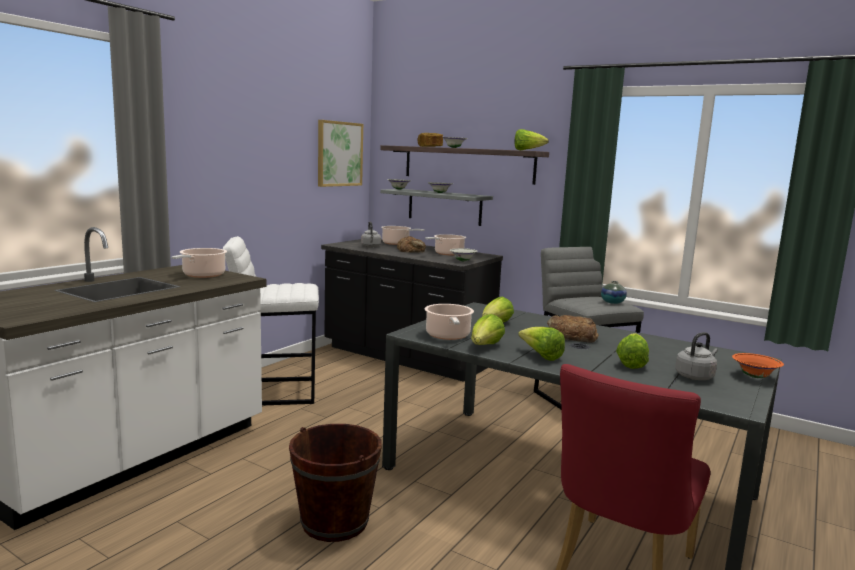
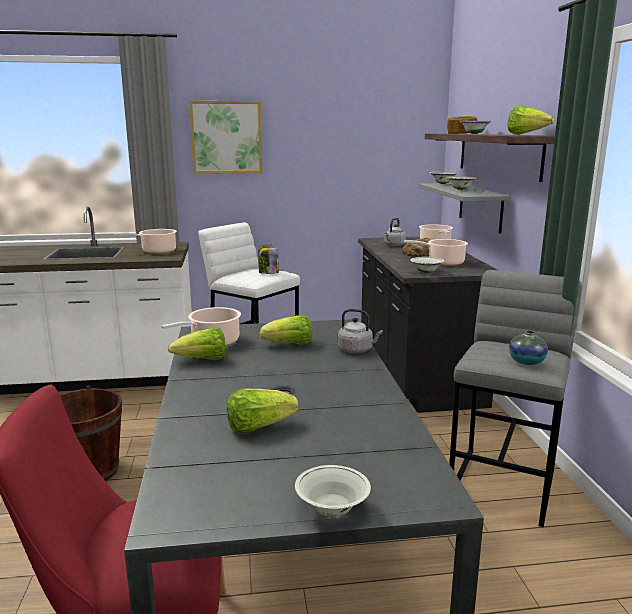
camera: 50 degrees right, 5 degrees up
(297, 285) = (268, 273): none -> jar
(339, 154) = (393, 144): picture -> picture (226, 137)
(541, 356) = (210, 385): lettuce -> none
(571, 335) = (314, 378): bread -> none
(695, 376) = (264, 471): grey kettle -> grey kettle (357, 350)
(755, 377) = (332, 510): orange bowl -> white bowl

